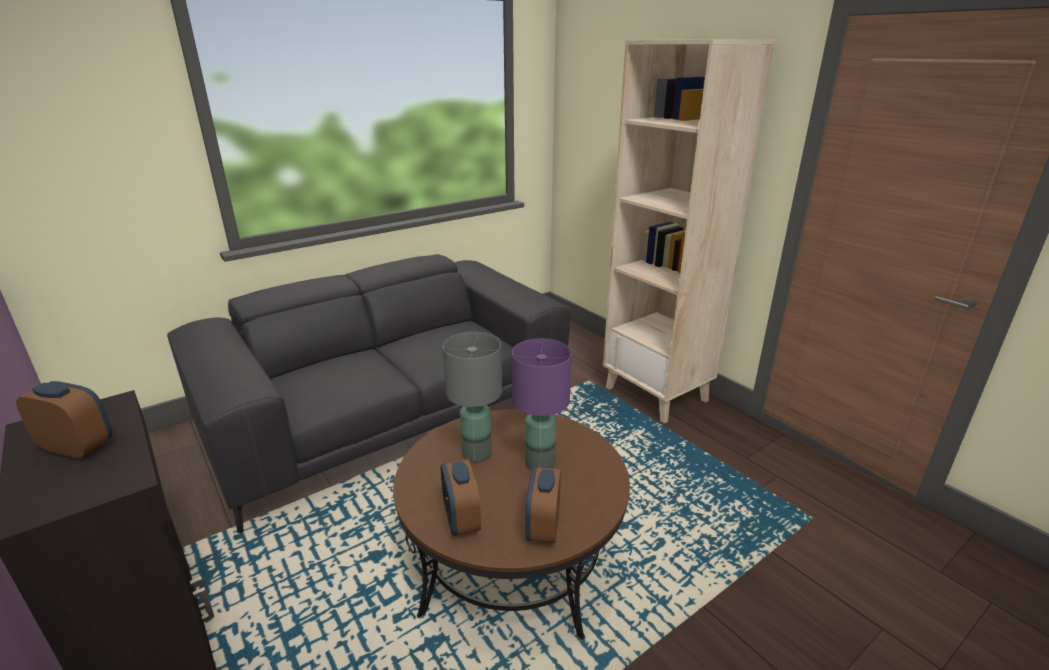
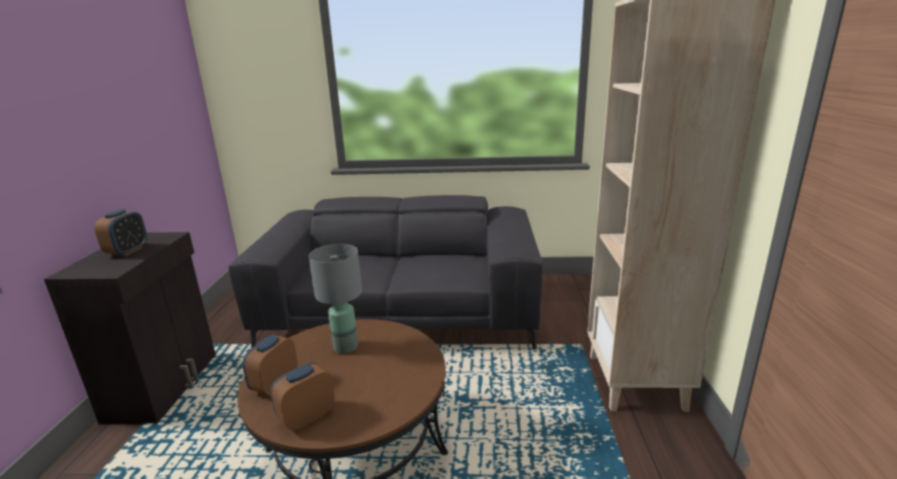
camera: 40 degrees right, 5 degrees down
(78, 448) = (127, 251): alarm clock -> alarm clock turned 45 degrees clockwise
(540, 463) = (372, 373): purple table lamp -> none

